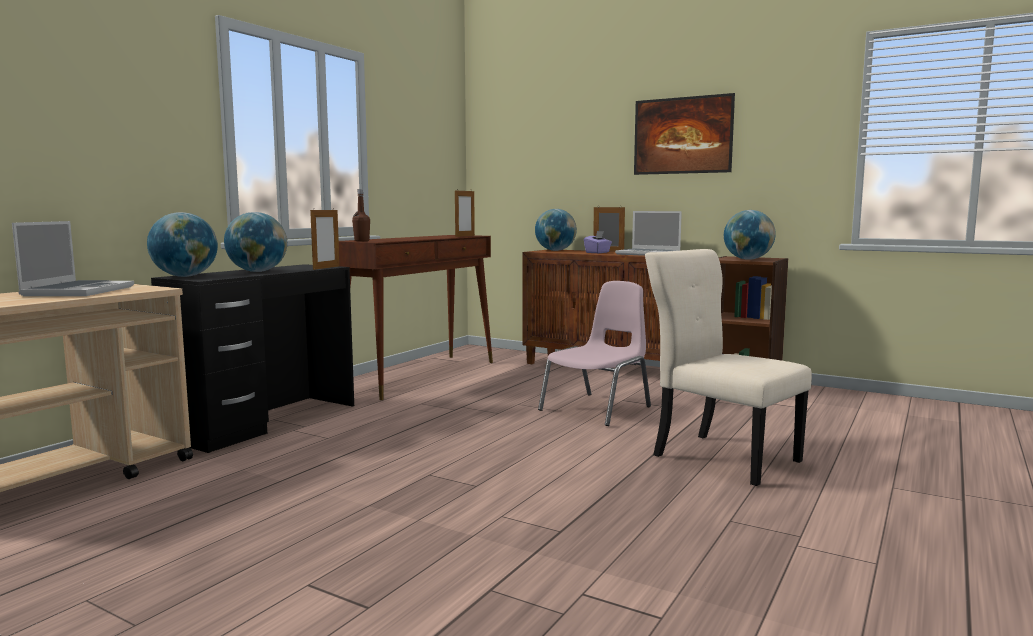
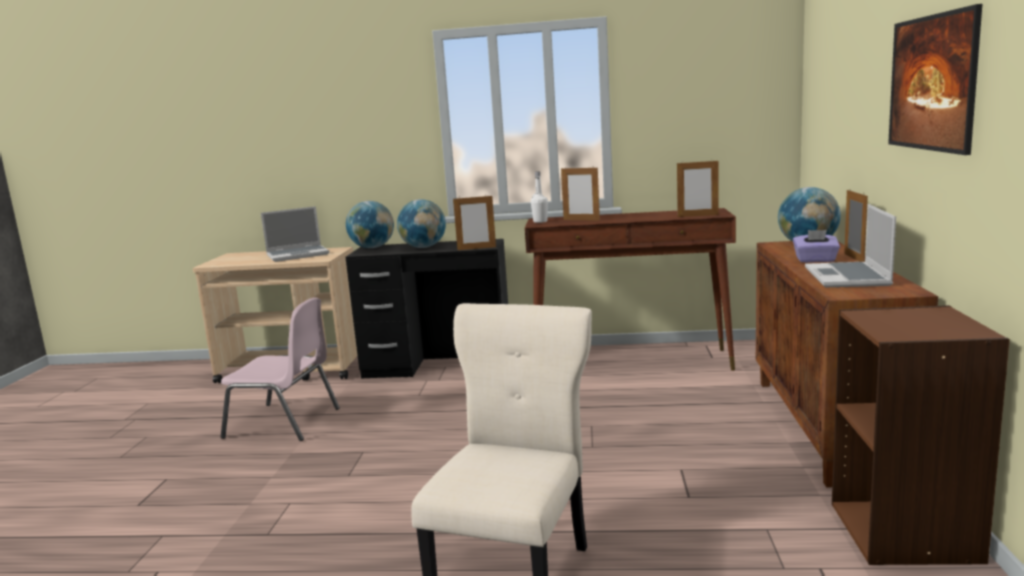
camera: 65 degrees right, 5 degrees up
(361, 241) = (540, 221): brown bottle -> white bottle
(392, 239) = (581, 220): none -> picture frame
(597, 408) = (625, 465): pink chair -> pink chair (284, 423)
(748, 259) = (896, 324): globe -> none

